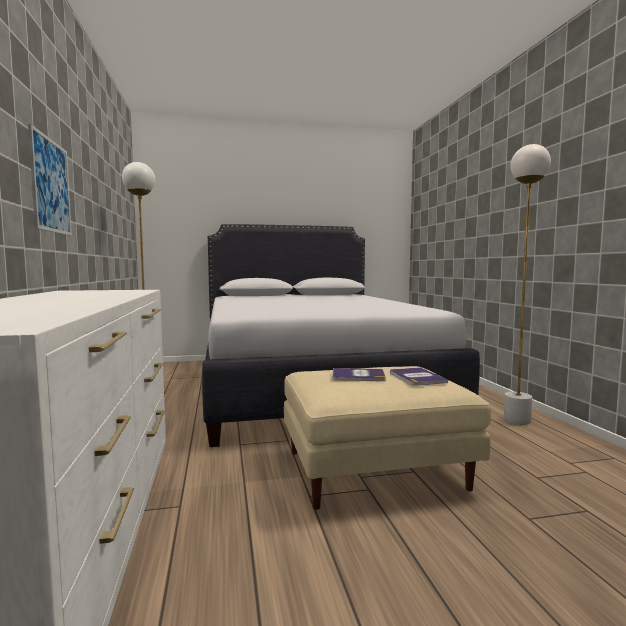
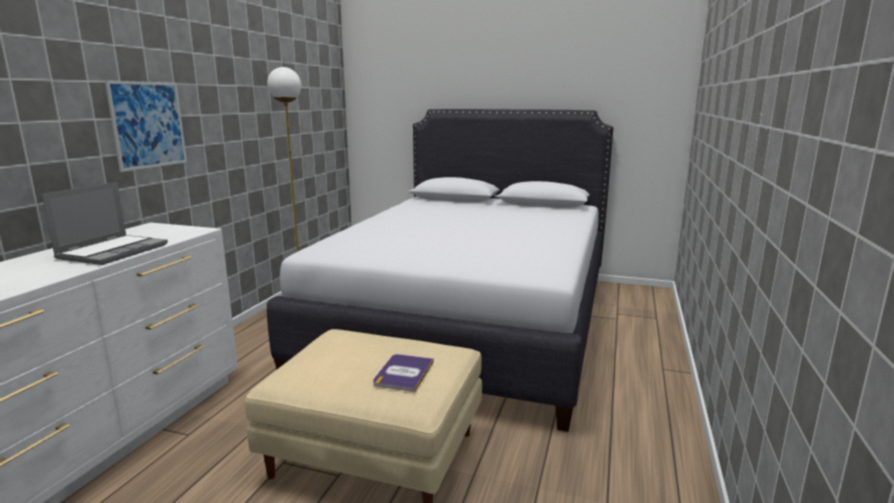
camera: 30 degrees right, 10 degrees up
(100, 296) = (113, 251): none -> laptop
(358, 376) = (355, 354): book -> none
(517, 420) = (643, 443): white floor lamp -> none

